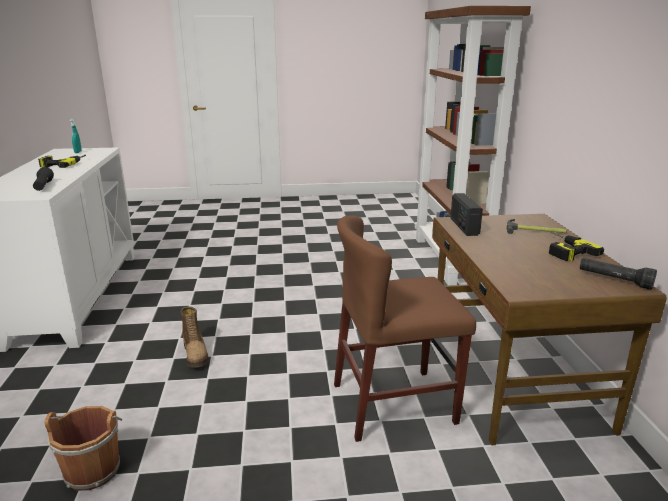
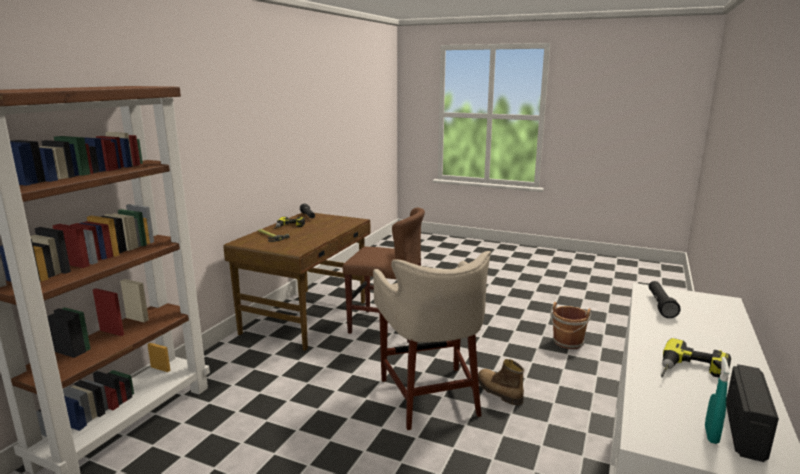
camera: 150 degrees left, 5 degrees down
(196, 354) = (498, 392): boot -> boot turned 45 degrees counterclockwise
(262, 331) = (431, 395): none -> beige stool
(463, 227) = (301, 246): radio -> radio (746, 431)

